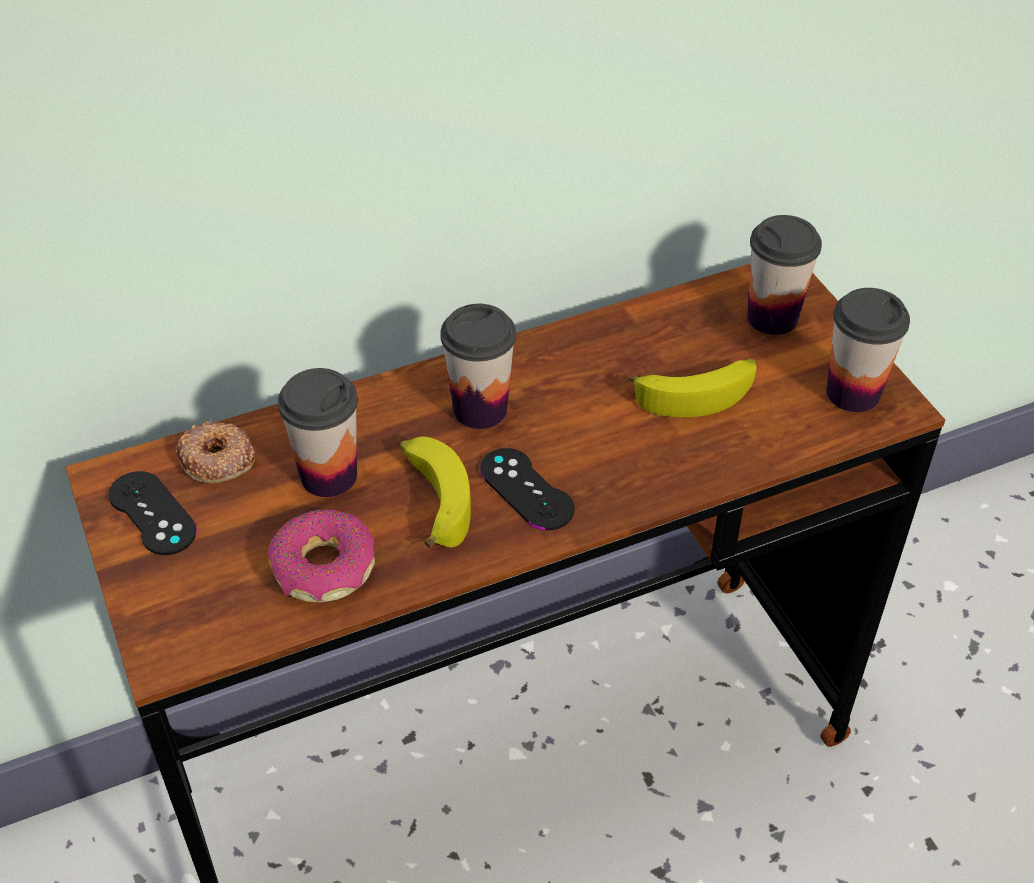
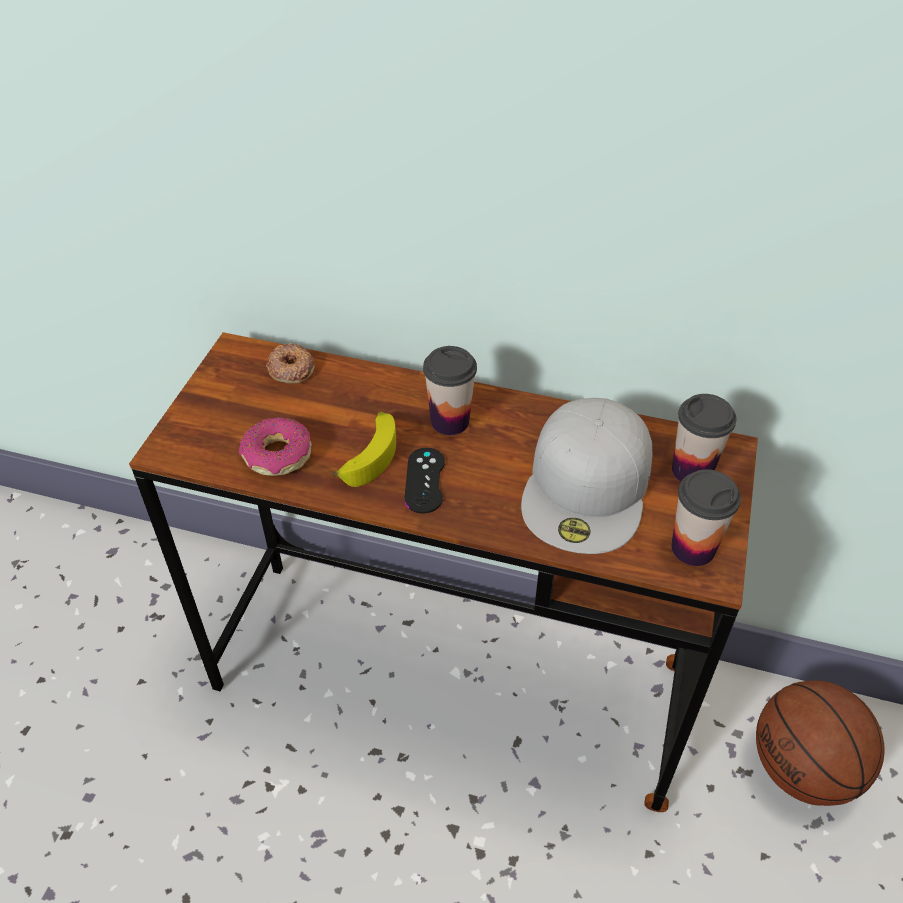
camera: 40 degrees right, 0 degrees up
(152, 513) = (233, 378): black game controller -> none
(329, 476) = (333, 409): cup -> none
(697, 393) = (588, 487): banana -> white cap
(921, 604) = (803, 769): none -> basketball

